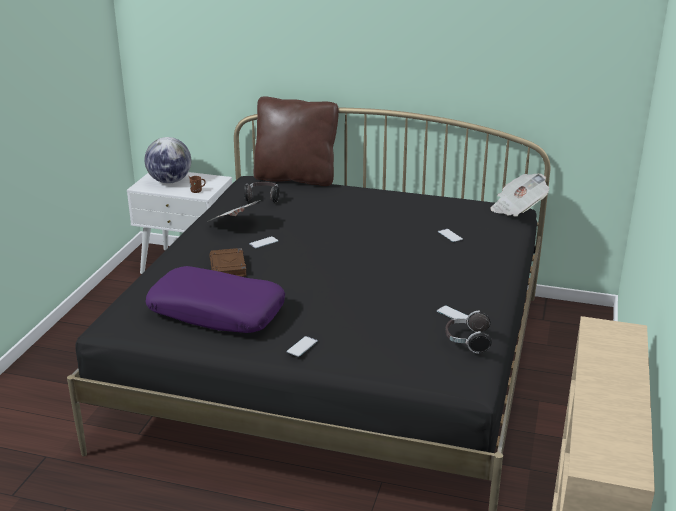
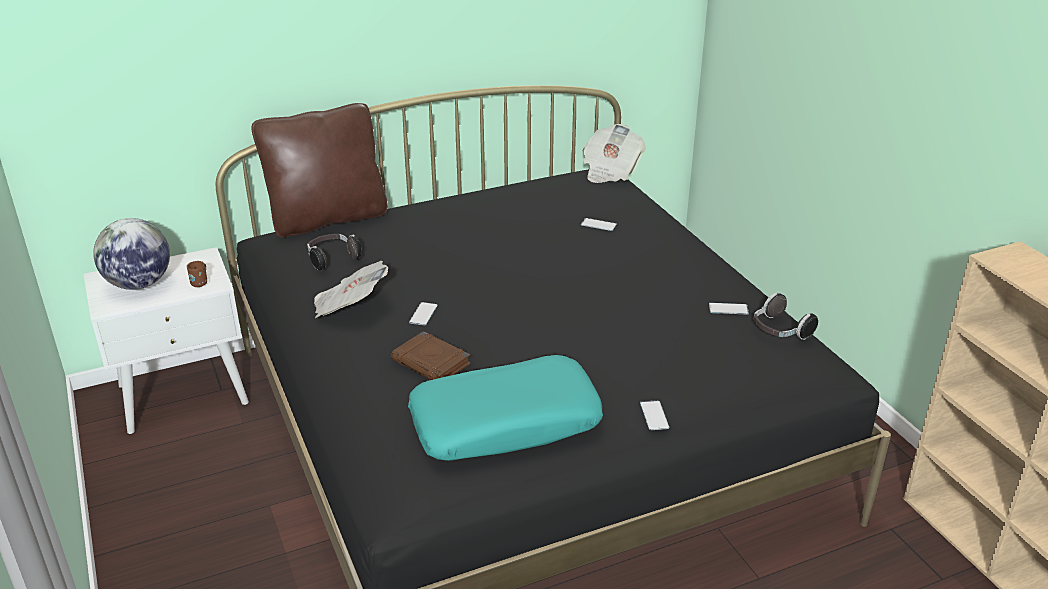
camera: 40 degrees left, 5 degrees up
(217, 311) = (505, 422): purple pillow -> turquoise pillow

